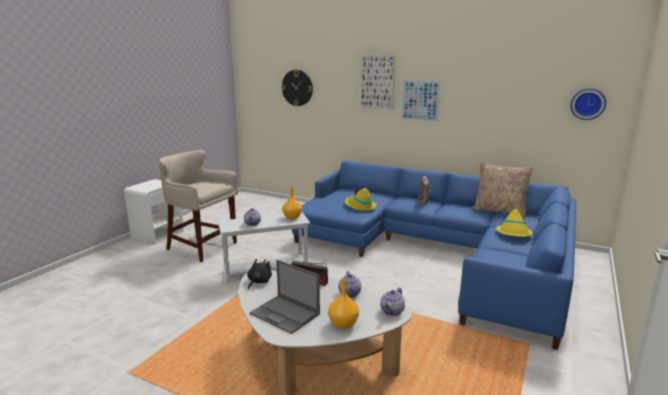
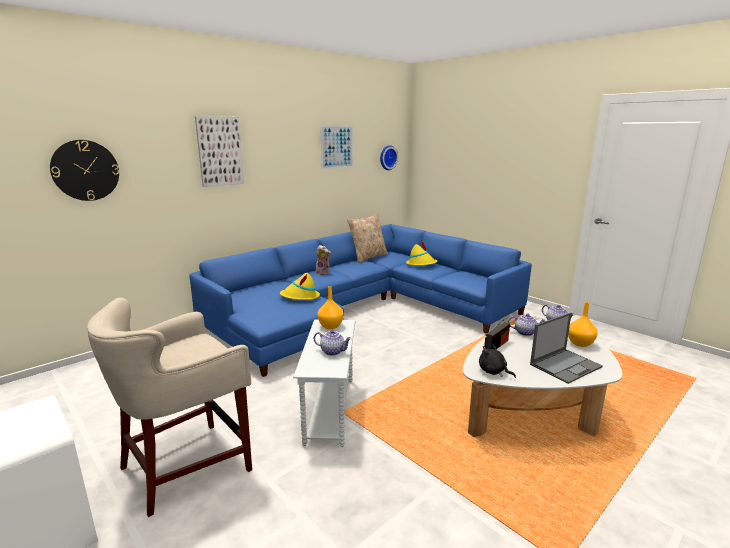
camera: 70 degrees left, 0 degrees up
(420, 100) = (271, 169): picture -> picture (337, 147)

